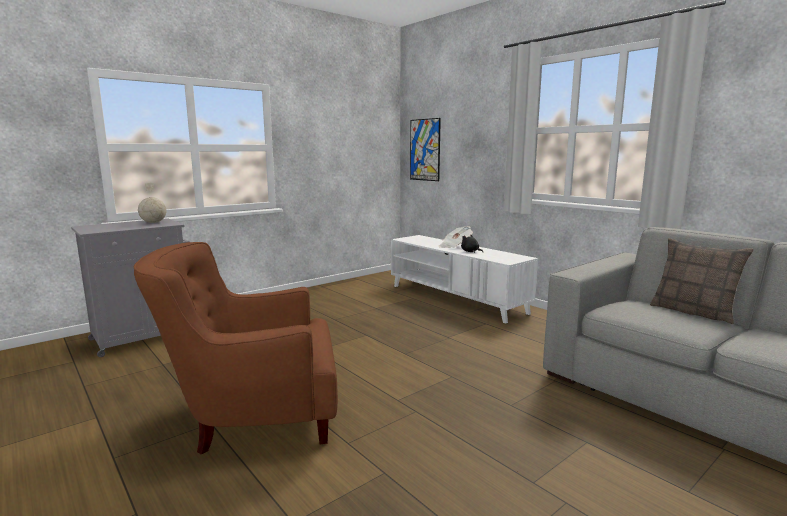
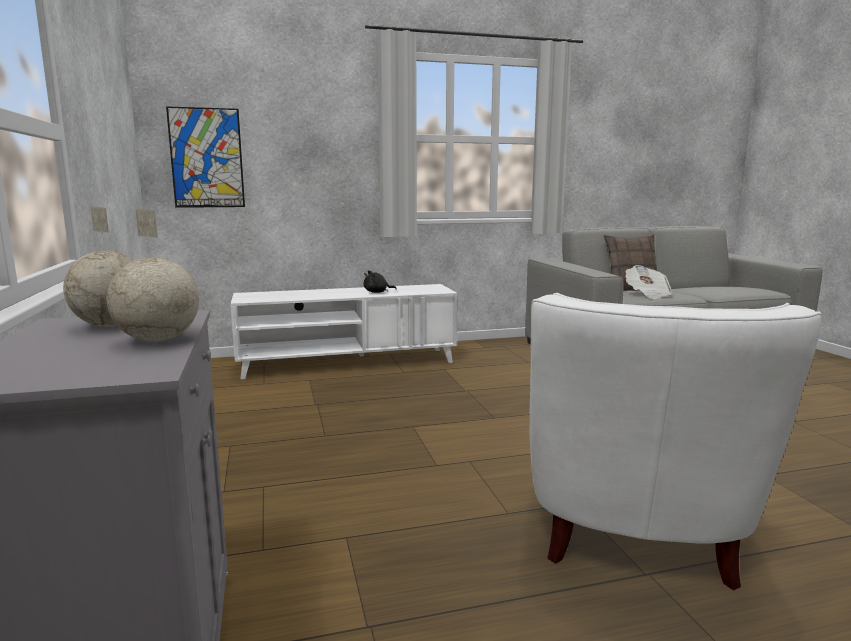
camera: 65 degrees left, 0 degrees up
(129, 227) = (158, 340): none -> globe
(254, 416) = (633, 535): brown armchair -> white armchair
(454, 246) = (338, 292): newspaper -> newspaper (647, 294)

